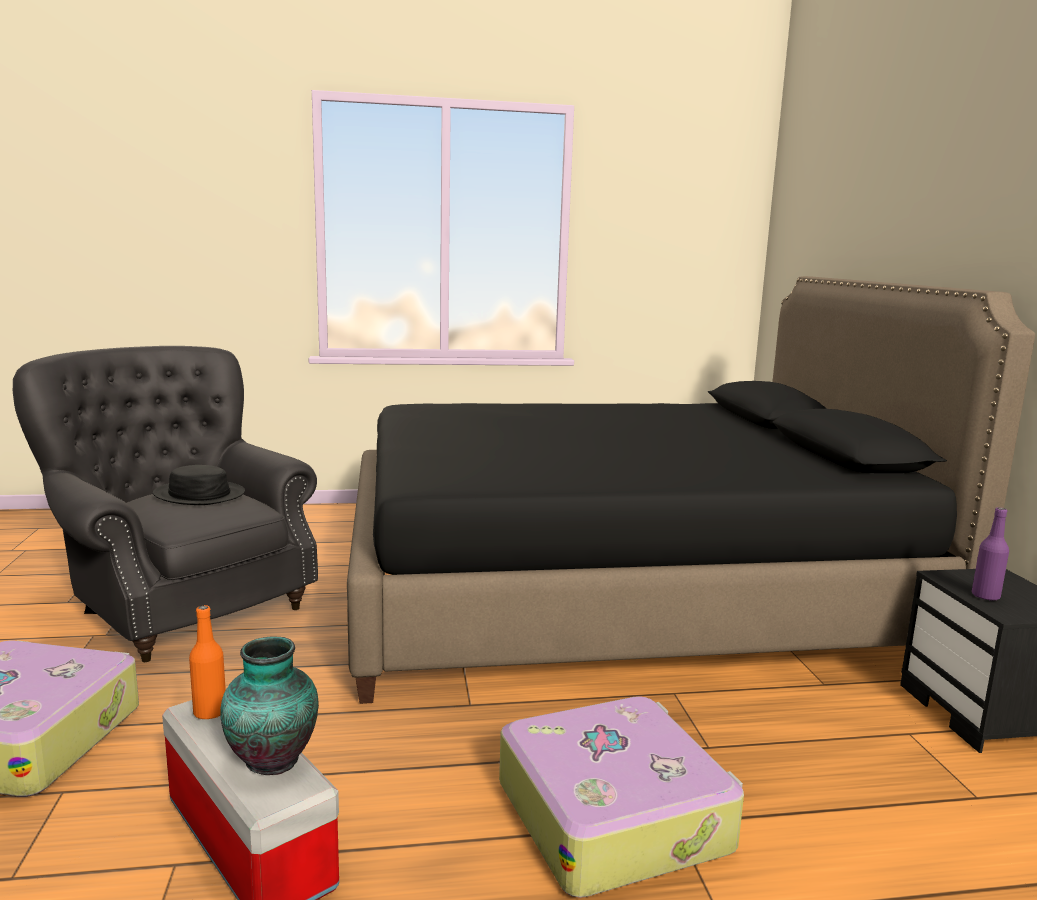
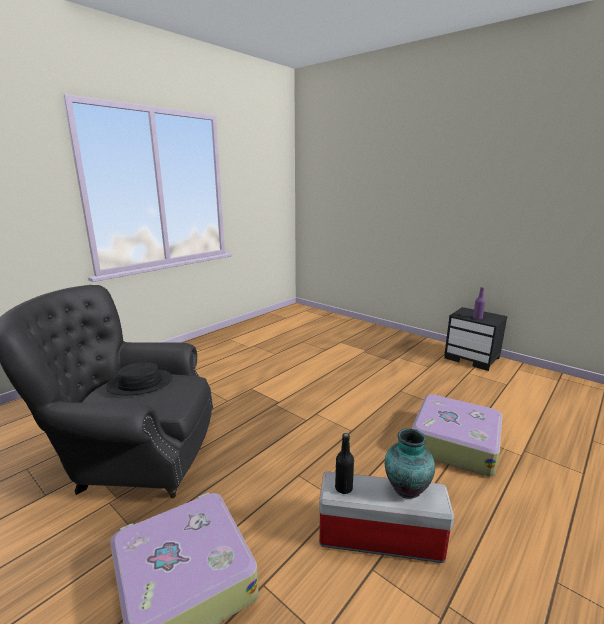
camera: 40 degrees left, 5 degrees up
(210, 712) = (343, 488): orange bottle -> black bottle
(618, 593) = (322, 359): black bed -> none

